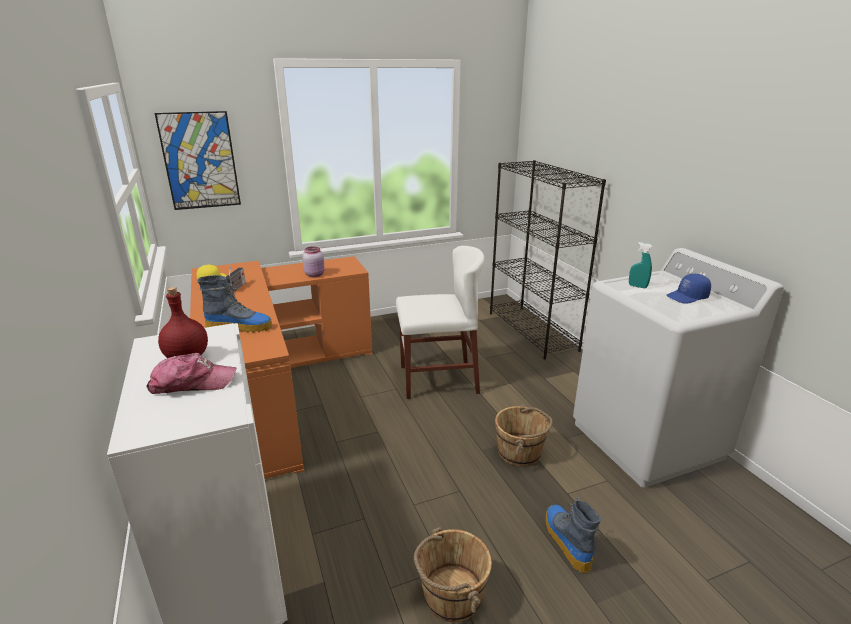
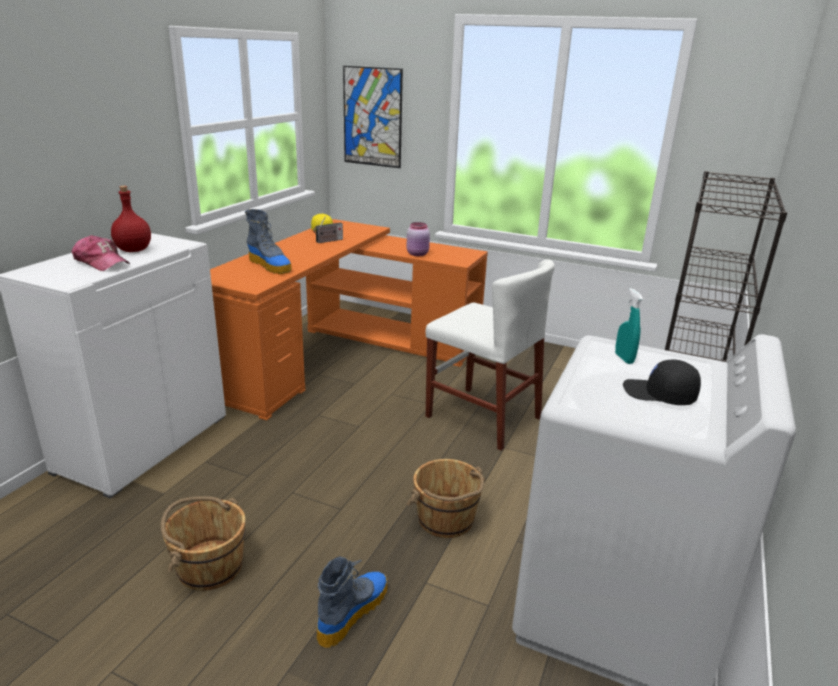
camera: 45 degrees right, 0 degrees up
(687, 297) = (659, 395): blue cap -> black cap

